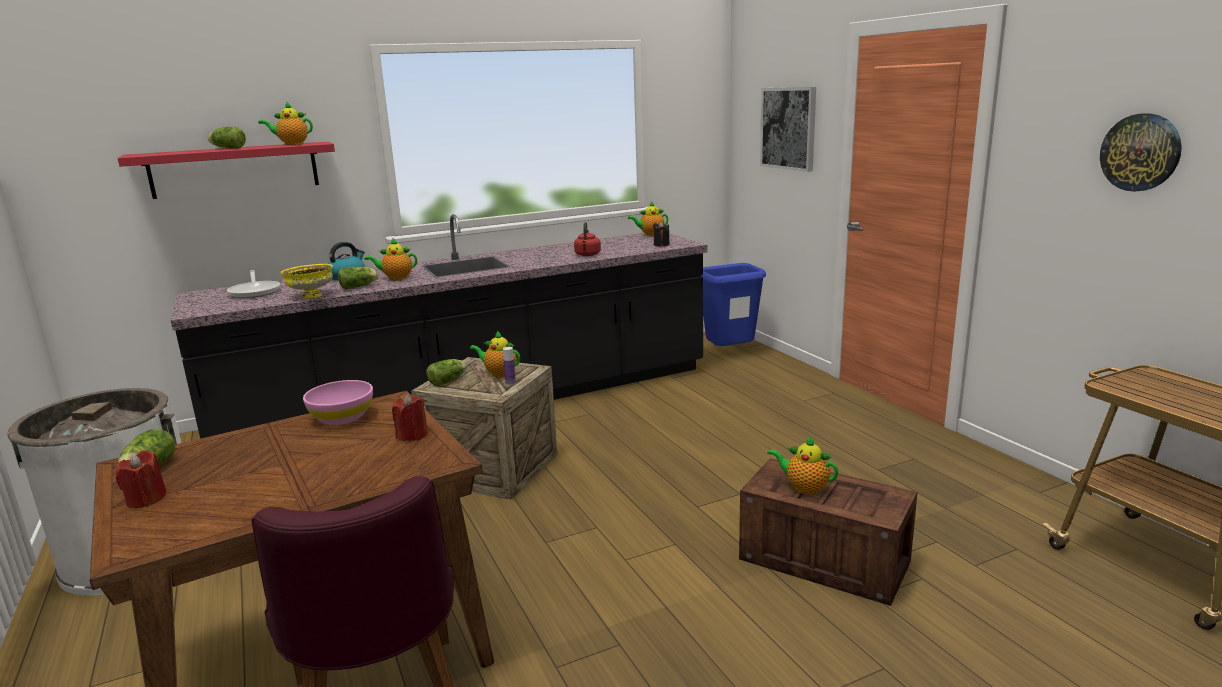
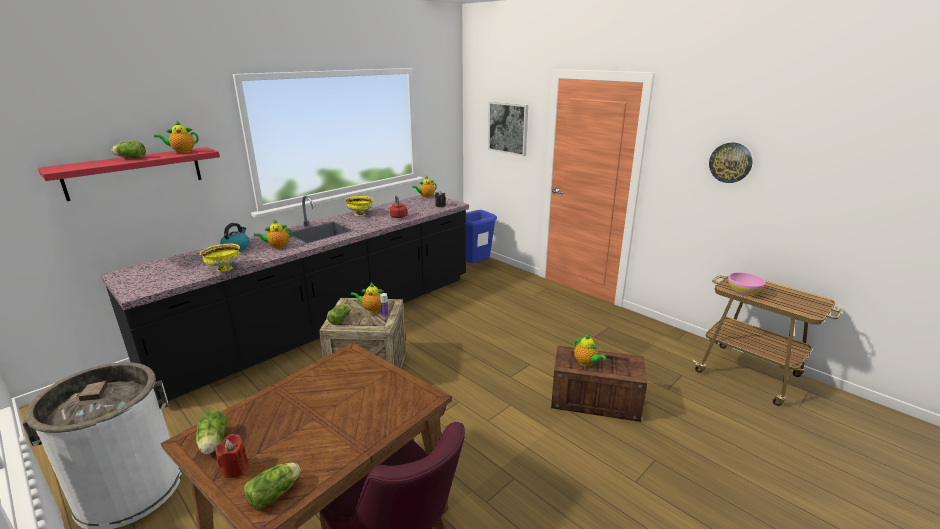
camera: 20 degrees left, 5 degrees up
(255, 291) = (171, 267): frying pan -> none
(342, 417) = (325, 372): pink bowl -> pink bowl (743, 291)
(360, 286) = (255, 256): lettuce -> lettuce (276, 493)
(412, 435) = (388, 380): red candle -> none
(537, 250) = (360, 214): none -> yellow bowl
(804, 488) = (586, 363): teapot -> teapot turned 135 degrees counterclockwise

